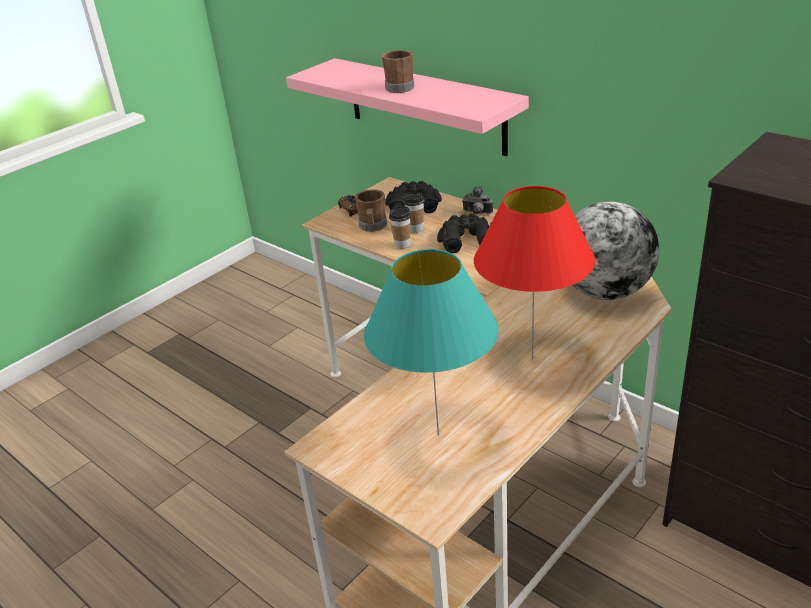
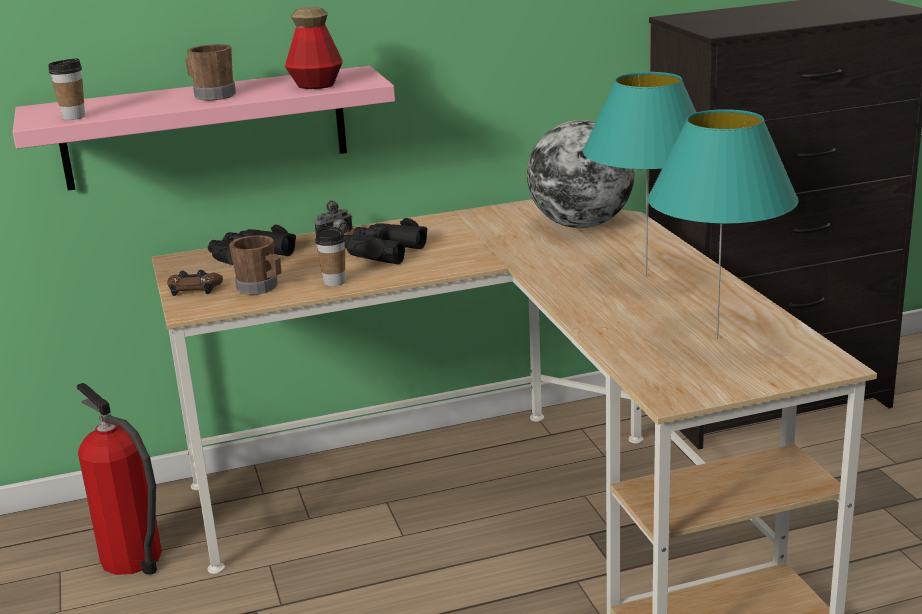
camera: 60 degrees left, 10 degrees down
(324, 343) = (135, 559): none -> fire extinguisher
(415, 229) = (312, 269): cup -> cup (74, 117)
(453, 102) = (316, 85): none -> bottle
(533, 358) = (646, 275): red table lamp -> turquoise table lamp

